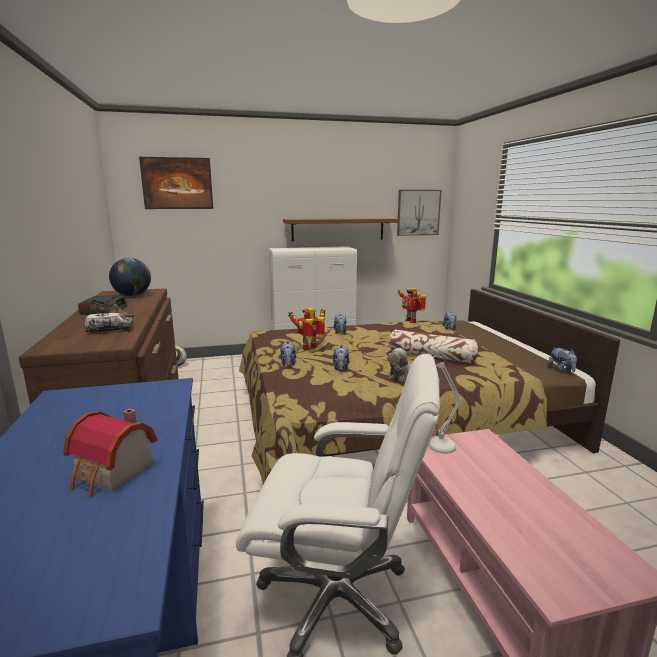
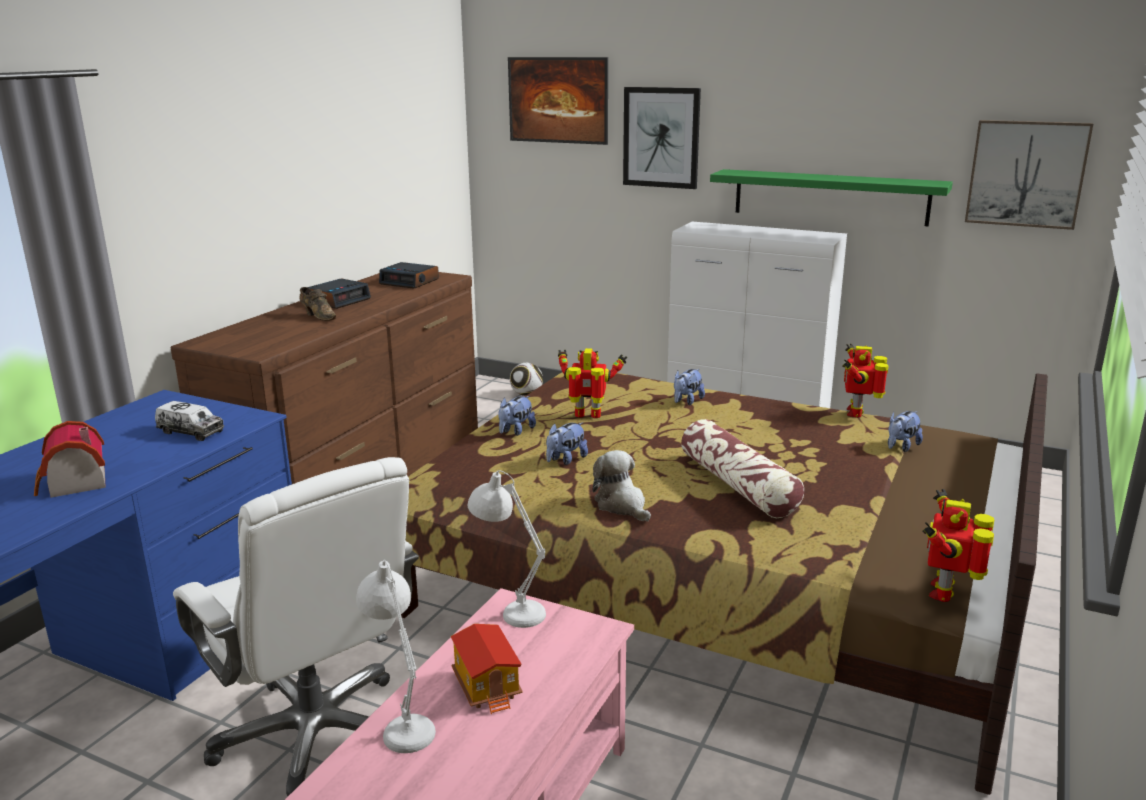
camera: 40 degrees right, 5 degrees up
(110, 330) = (287, 333): toy truck -> toy truck (191, 432)
(132, 295) = (410, 281): globe -> alarm clock
(246, 203) = (661, 137): none -> picture
(338, 229) = (830, 197): brown shelf -> green shelf
(496, 485) = (488, 686): none -> toy house
(500, 525) = (402, 721): none -> white table lamp
(561, 370) = (945, 591): plush toy -> toy robot

